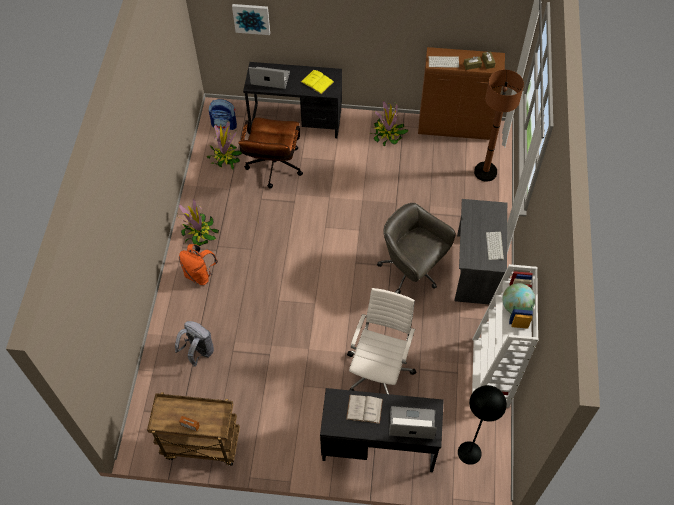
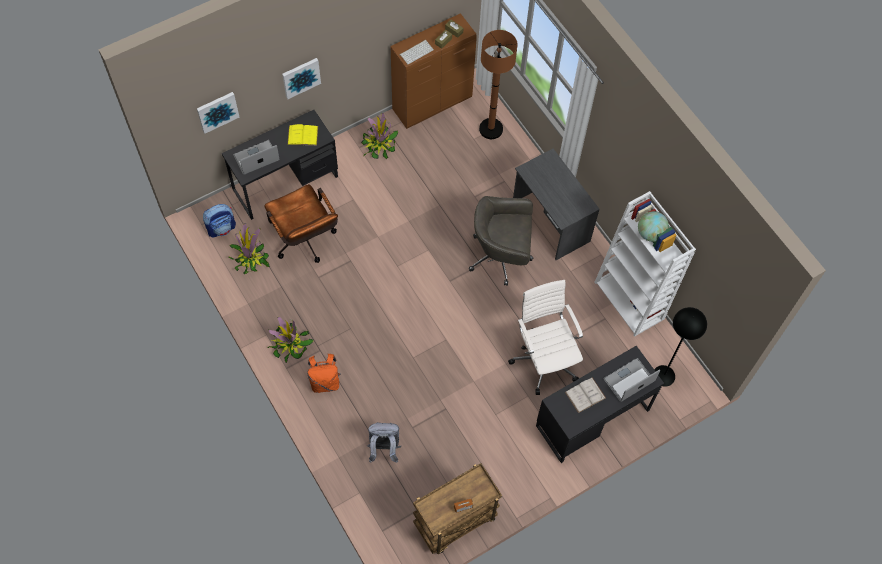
camera: 40 degrees left, 5 degrees up
(334, 29) = (301, 77): none -> picture
(495, 246) = (574, 192): keyboard -> none

